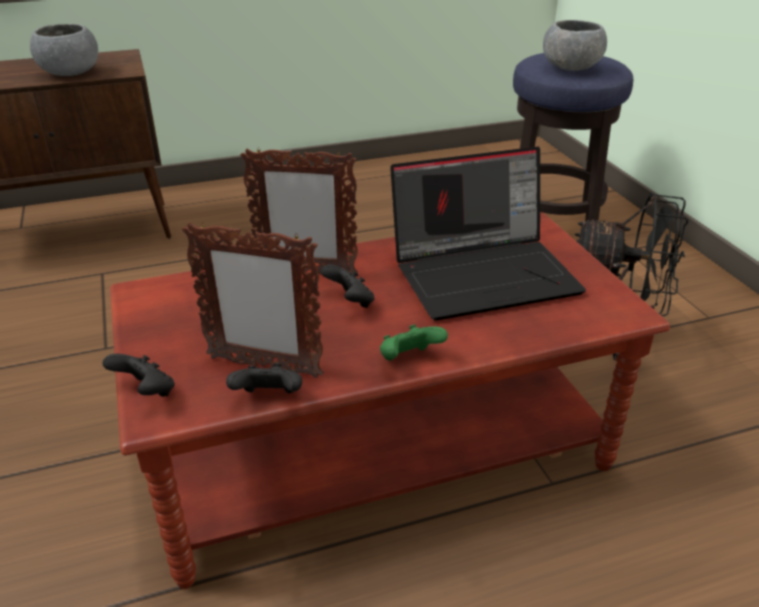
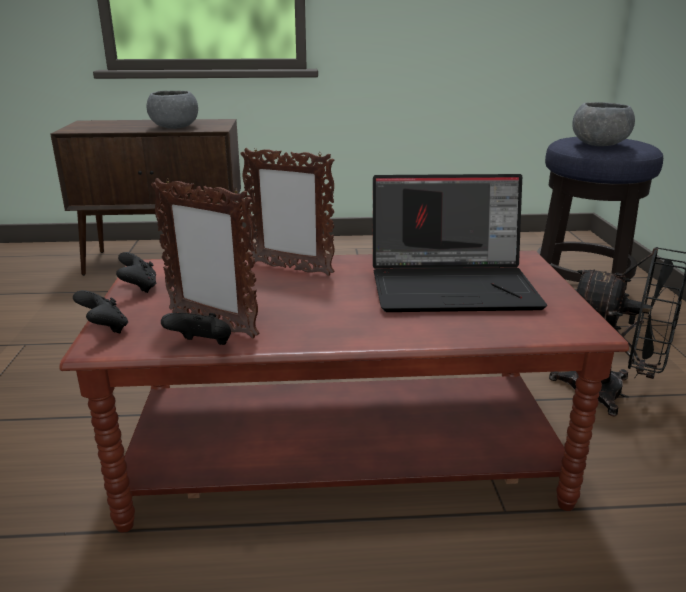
camera: 15 degrees right, 10 degrees down
(350, 302) = (316, 291): black game controller -> black game controller (139, 287)
(409, 360) = (344, 337): green game controller -> none

